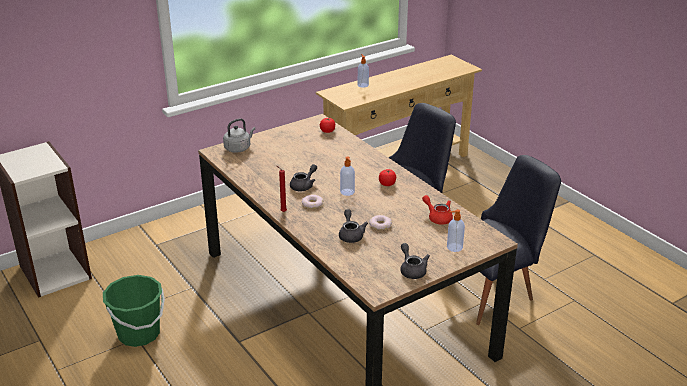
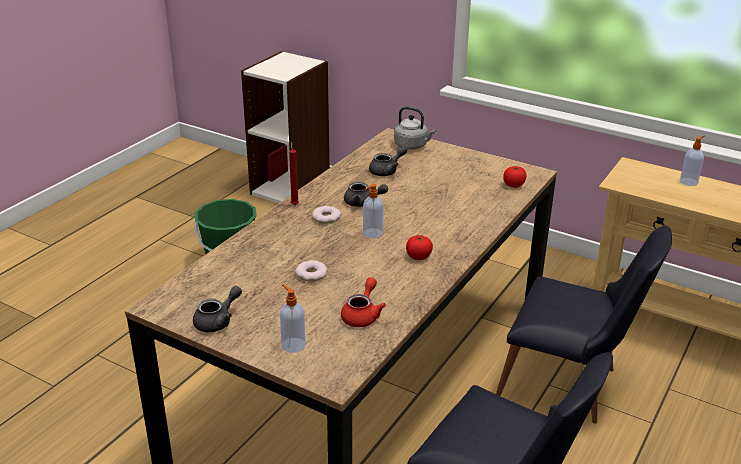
camera: 65 degrees right, 0 degrees up
(351, 235) = (273, 259): grey teapot -> grey teapot (387, 171)

